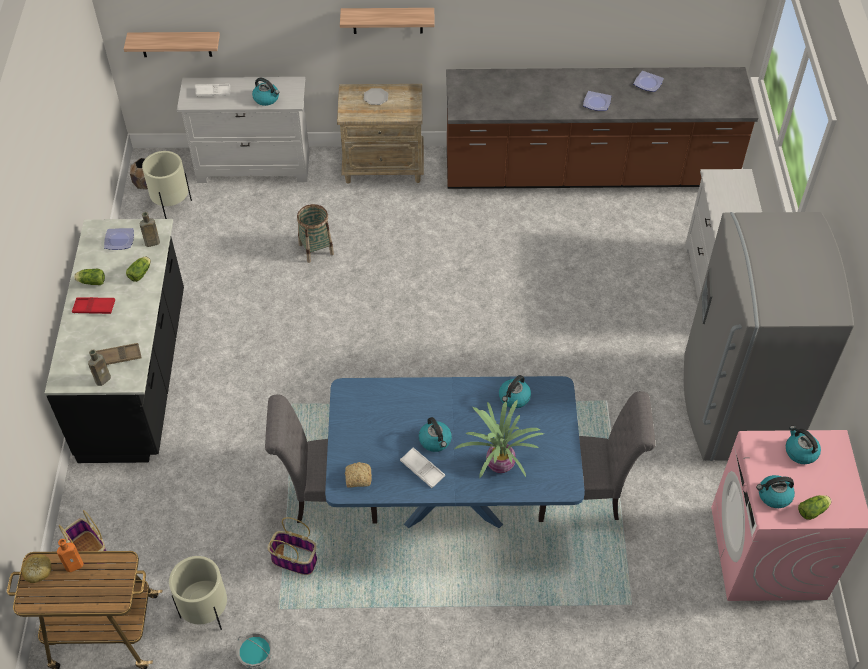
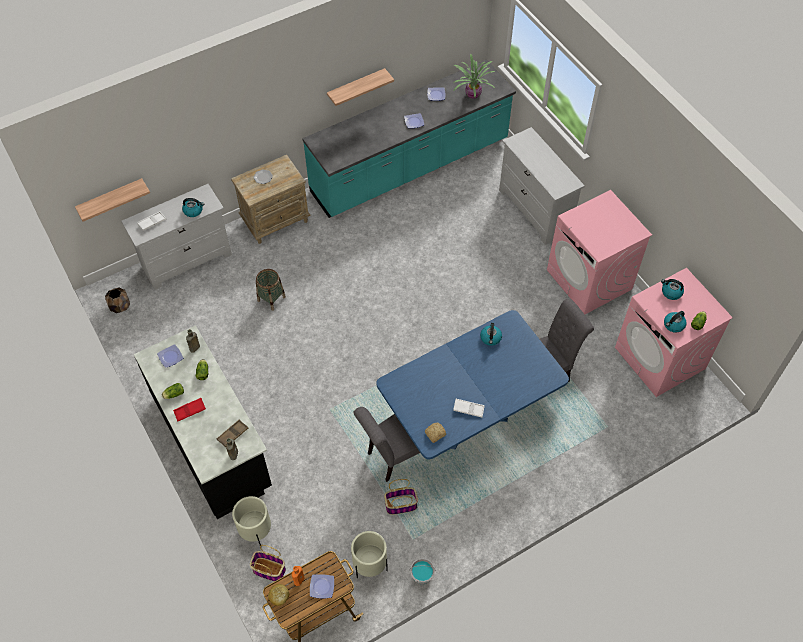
camera: 30 degrees left, 5 degrees up
(93, 587) = (321, 586): none -> plate
(171, 205) = (149, 314): beige planter -> beige planter (255, 531)
(387, 20) = (257, 122): shelf -> shelf (356, 88)
(435, 441) = (464, 387): kettle -> none
(500, 463) = (510, 382): potted plant -> potted plant (472, 94)
(588, 173) = (410, 167): brown counter -> turquoise counter
(734, 406) = (589, 280): grey fridge -> pink washing machine

